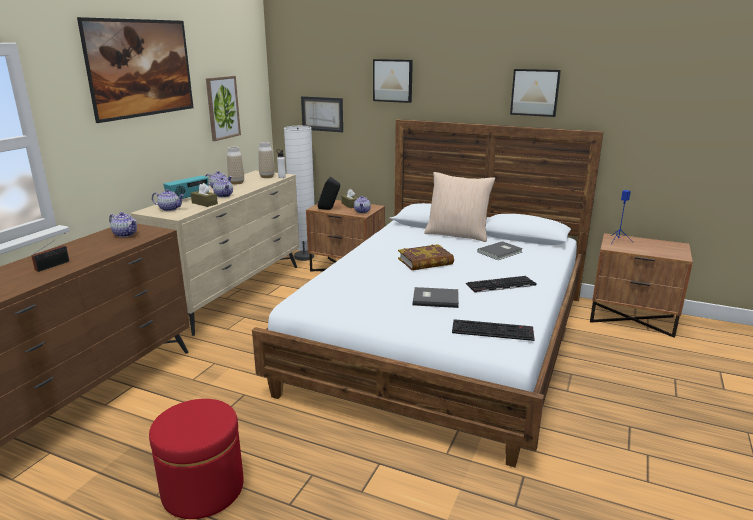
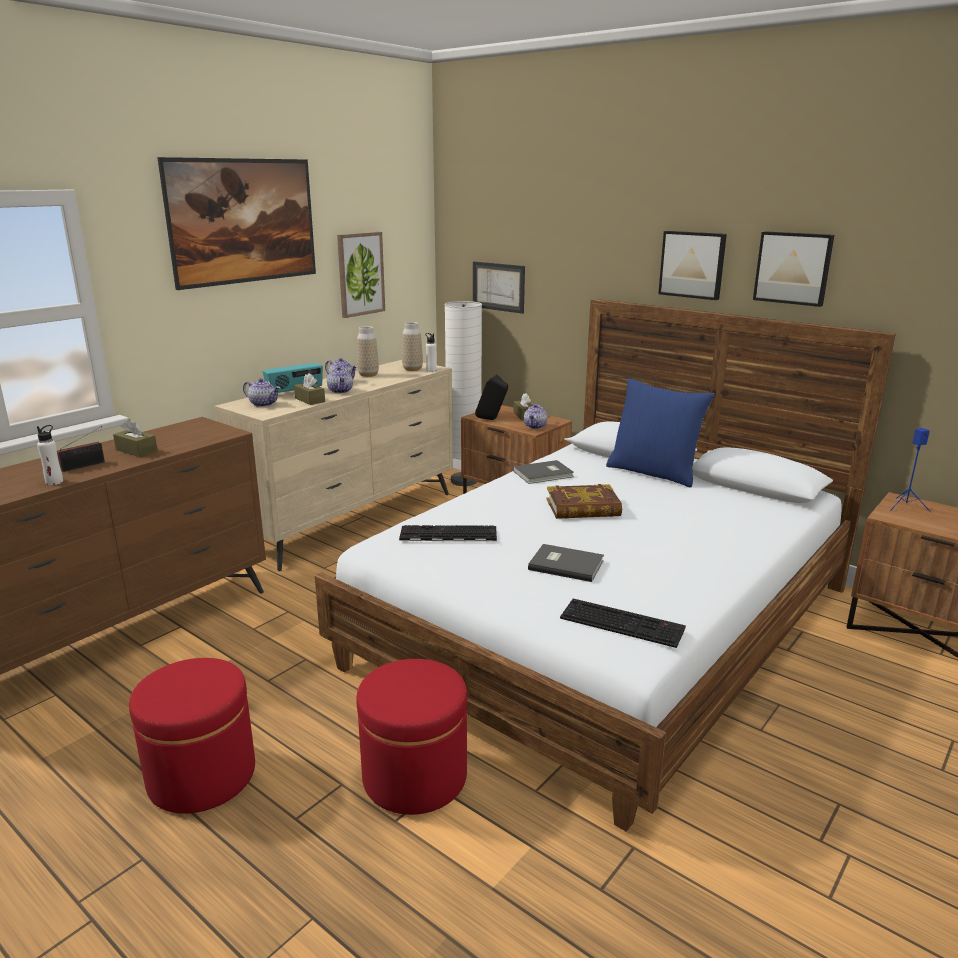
camera: 15 degrees right, 0 degrees up
(37, 280) = (54, 482): none -> white bottle
(90, 250) = (136, 450): none -> brown tissue box
(125, 234) = (190, 433): teapot -> none
(361, 460) = (415, 777): none -> red ottoman
(393, 80) = (592, 243): picture -> picture (692, 264)
(457, 234) = (654, 472): beige pillow -> blue pillow
(500, 285) = (675, 555): keyboard -> keyboard (447, 534)
(501, 252) = (705, 505): grey book -> grey book (544, 474)

